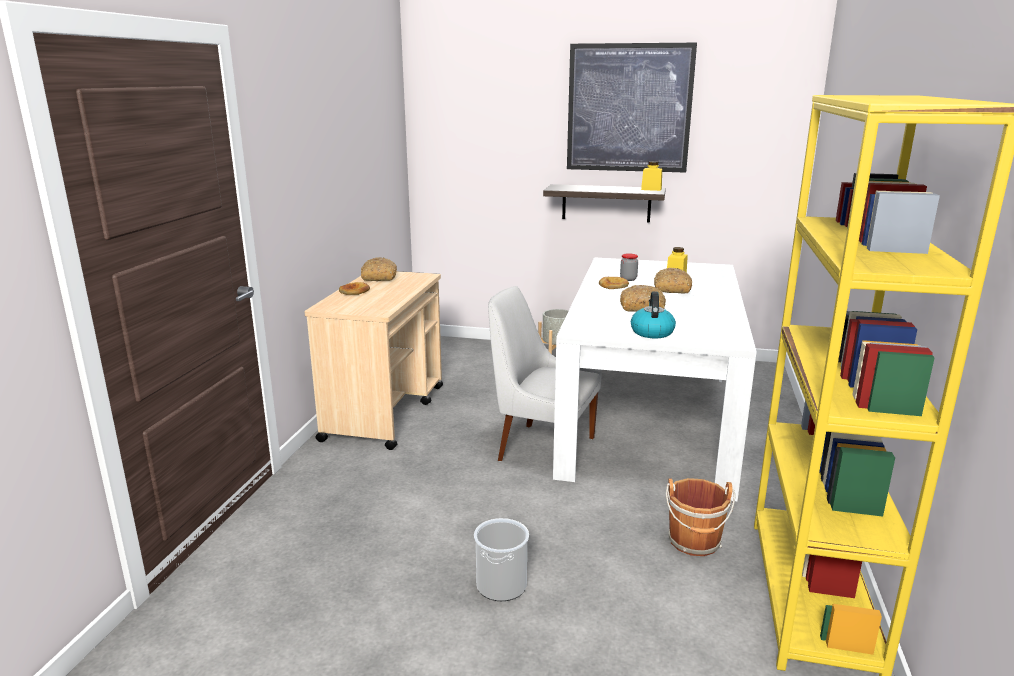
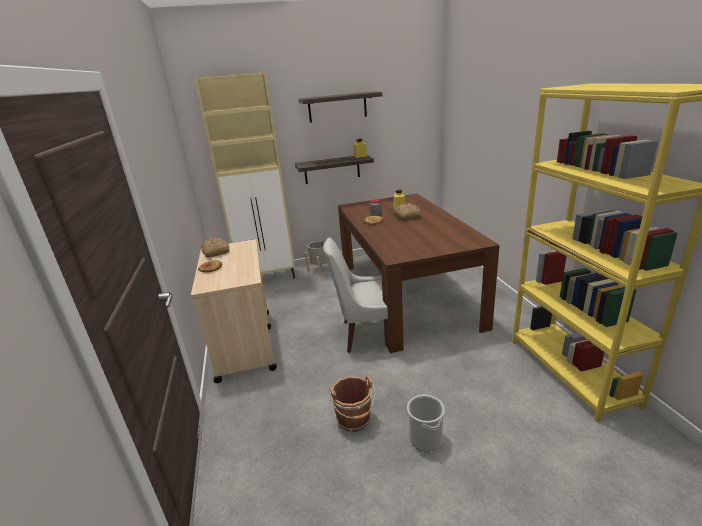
camera: 25 degrees left, 5 degrees up
(480, 347) = (269, 278): none -> beige cabinet
(629, 108) = (337, 107): picture -> shelf
(642, 307) = (408, 232): bread -> none
(649, 419) = (406, 295): white dining table -> brown dining table
(651, 332) = (434, 247): kettle -> none
(694, 543) = (495, 363): brown bucket -> brown bucket (354, 420)

